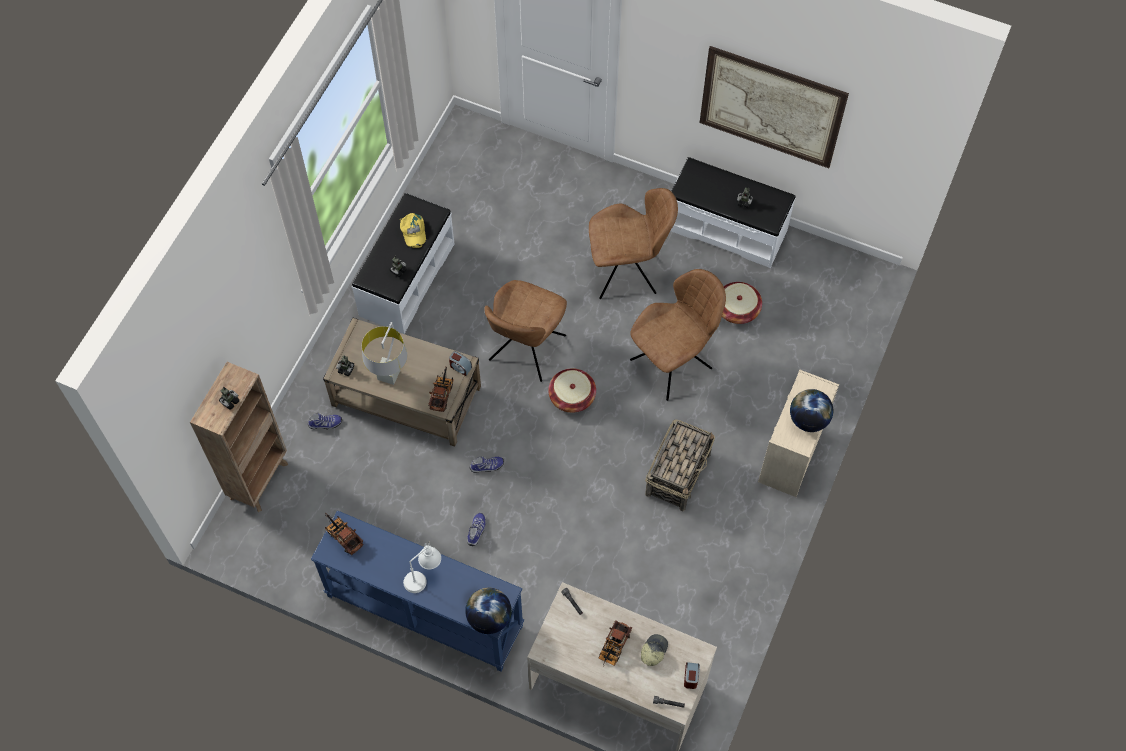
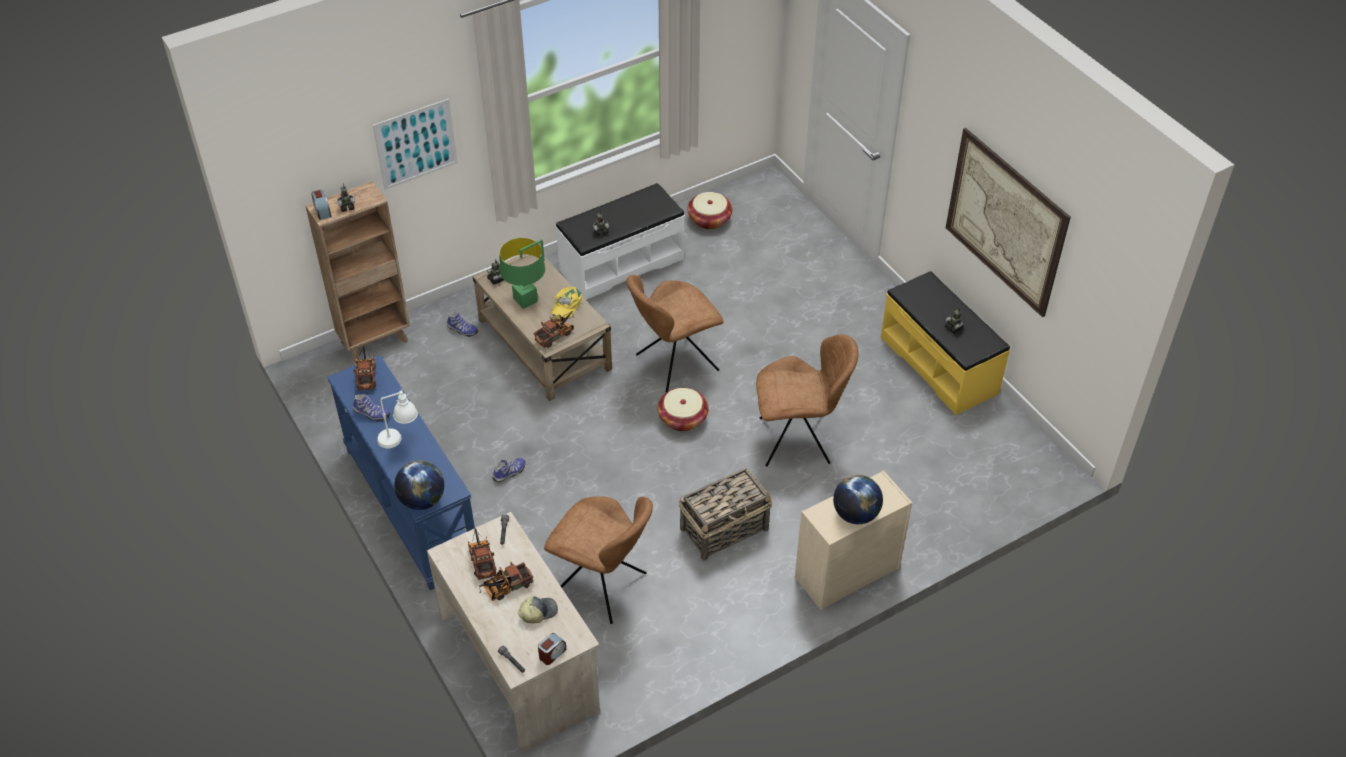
camera: 35 degrees right, 15 degrees down
(244, 305) = (416, 144): none -> picture
(389, 375) = (526, 301): grey table lamp -> green table lamp
(413, 231) = (638, 211): yellow cap -> yellow cap (566, 305)
(460, 367) = (589, 324): alarm clock -> alarm clock (322, 211)
(487, 467) = (562, 430): shoe -> shoe (371, 414)
(575, 636) = (482, 559): none -> toy truck
(627, 272) = (816, 352): brown chair -> brown chair (602, 586)
(726, 228) = (939, 364): white bench -> yellow bench
(737, 309) = (895, 431): basket -> basket (709, 219)

